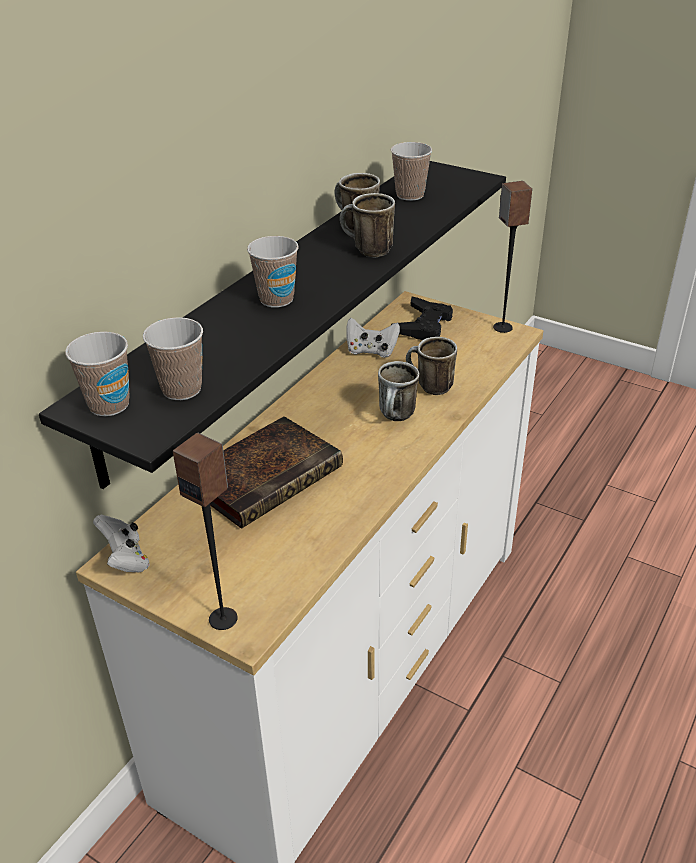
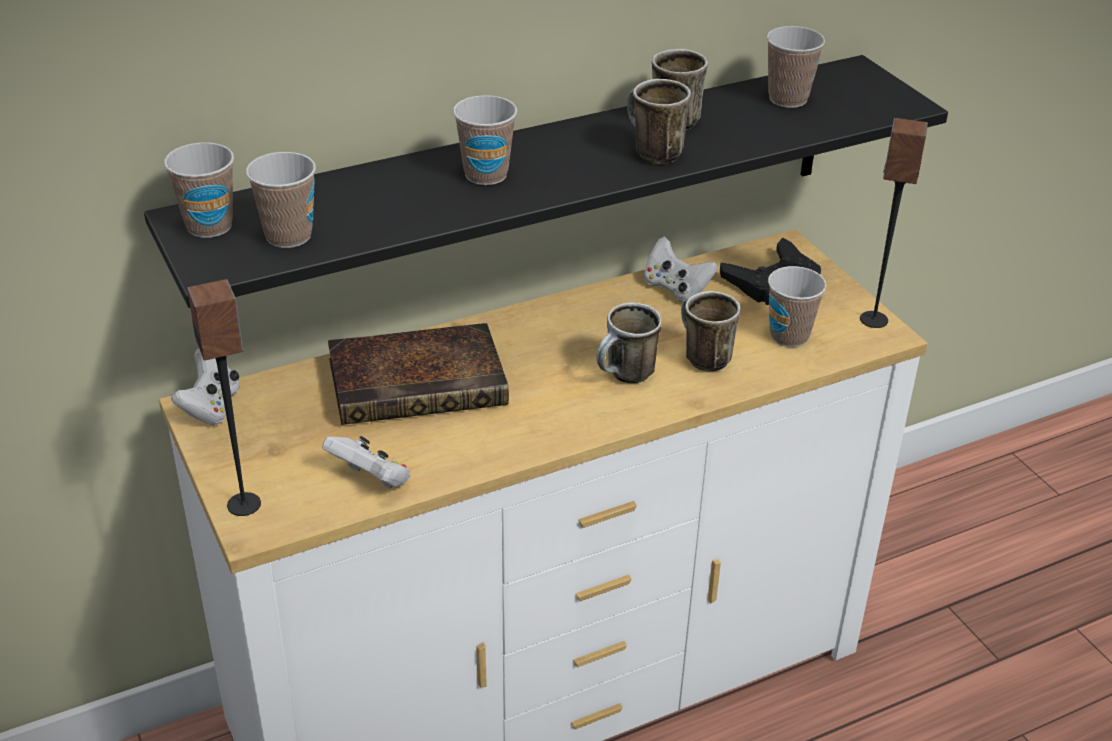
camera: 30 degrees right, 0 degrees up
(299, 558) = (371, 480): none -> white game controller
(466, 354) = (789, 336): none -> cup

